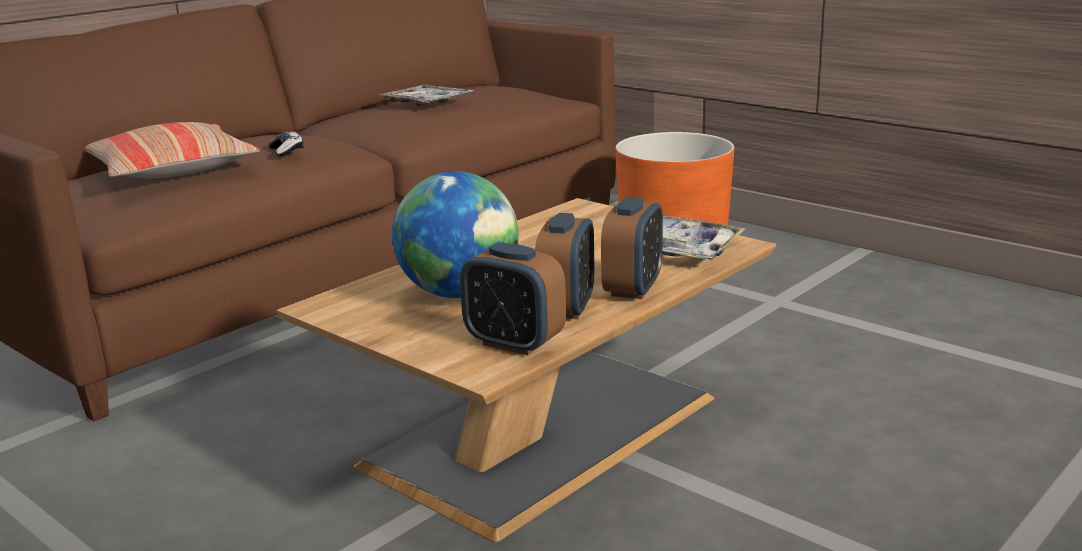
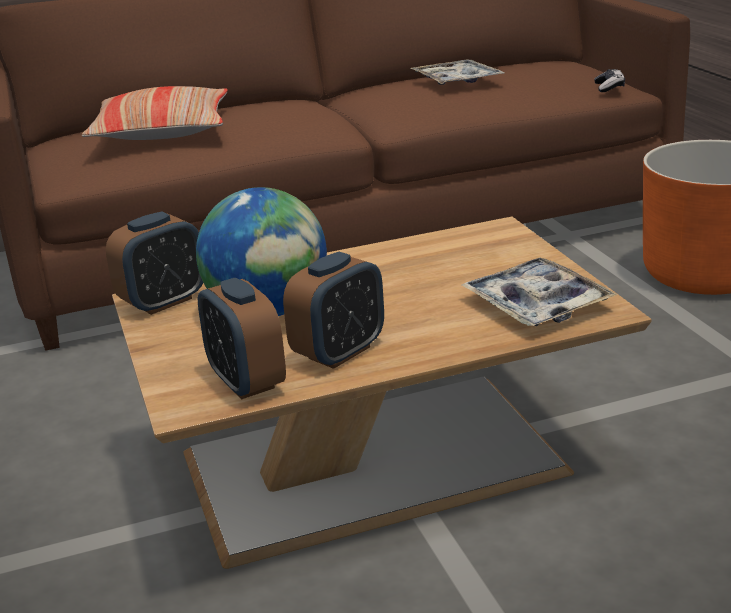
camera: 30 degrees right, 5 degrees up
(287, 151) = (264, 125): game controller -> game controller (609, 87)
(633, 288) = (428, 344): alarm clock -> alarm clock (163, 302)

